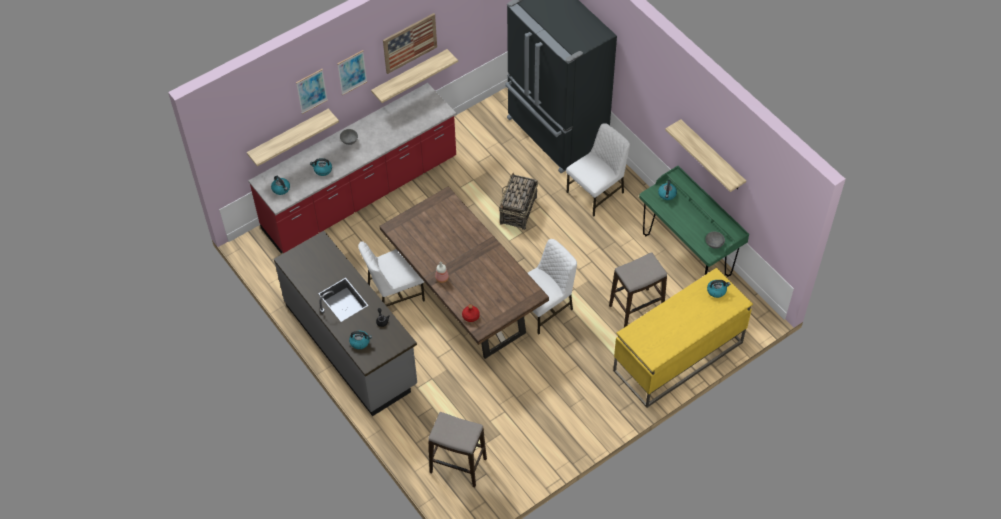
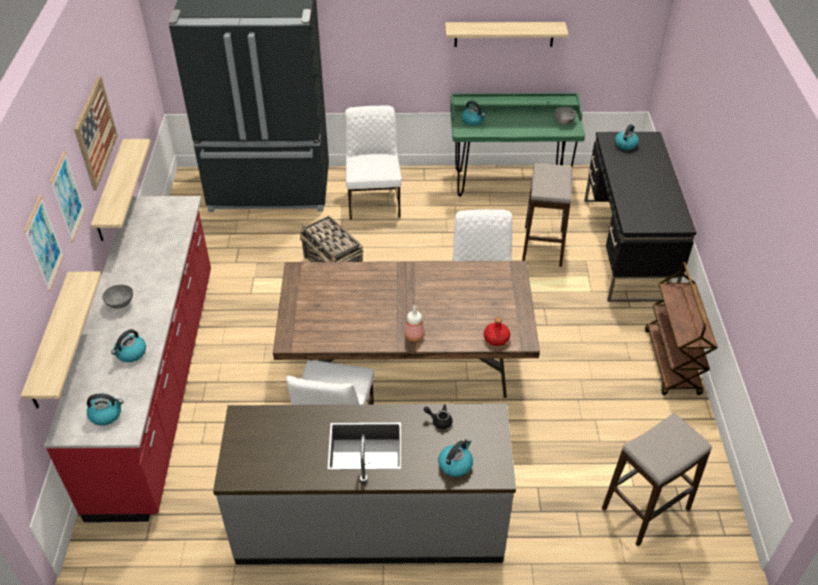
camera: 55 degrees left, 10 degrees down
(586, 430) = (672, 362): none -> brown cart
(677, 357) = (627, 248): yellow desk -> black desk

